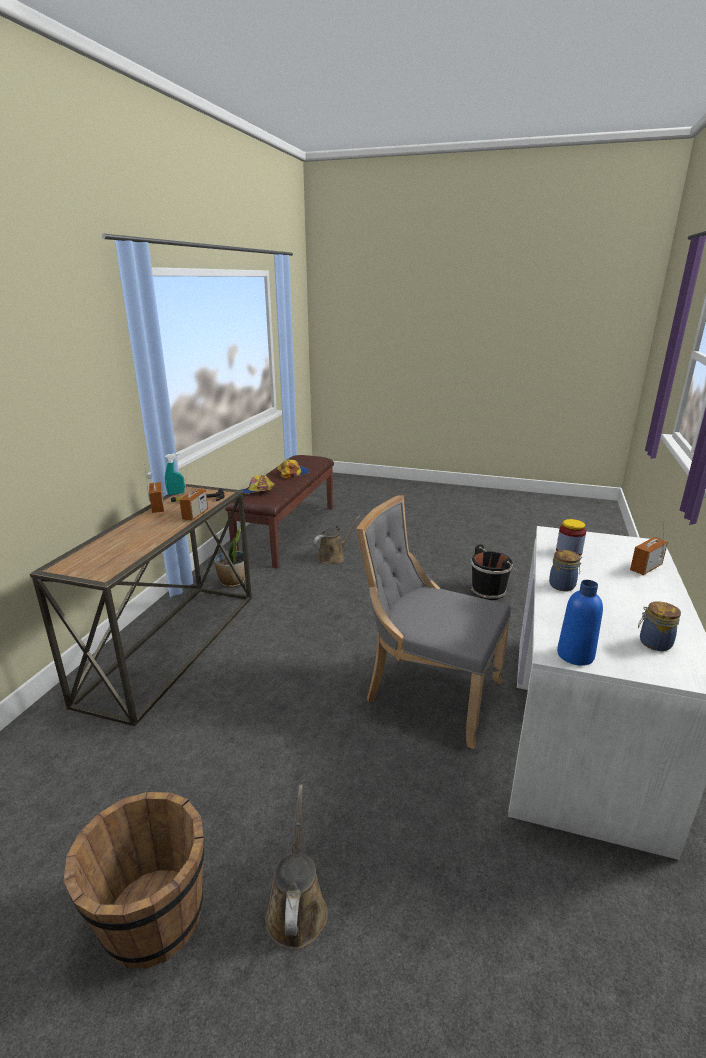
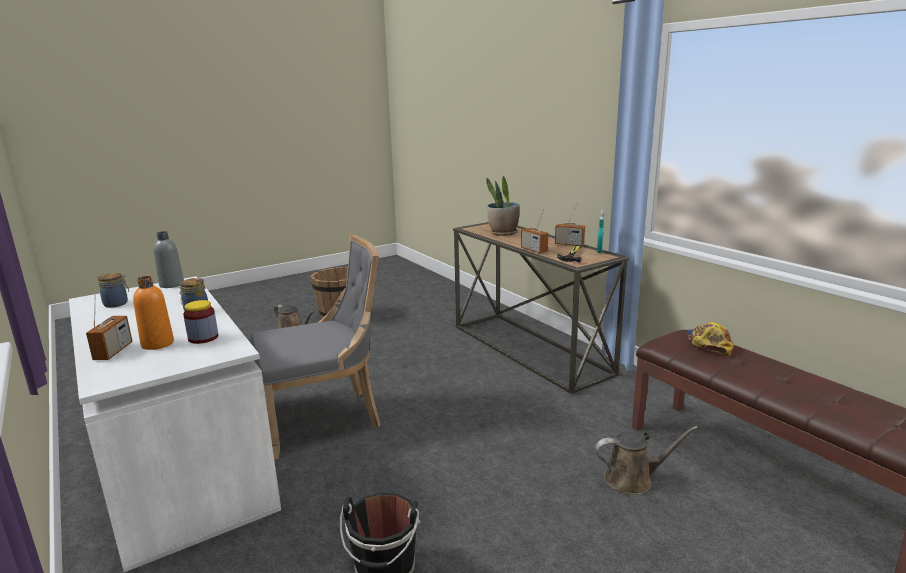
camera: 130 degrees right, 5 degrees down
(233, 582) = (618, 394): potted plant -> potted plant (503, 233)
(293, 473) = (794, 387): cap -> none
(333, 557) = (632, 479): brown watering can -> brown watering can turned 90 degrees counterclockwise
(575, 655) = (171, 284): blue bottle -> grey bottle
(607, 561) = (157, 344): none -> orange bottle

